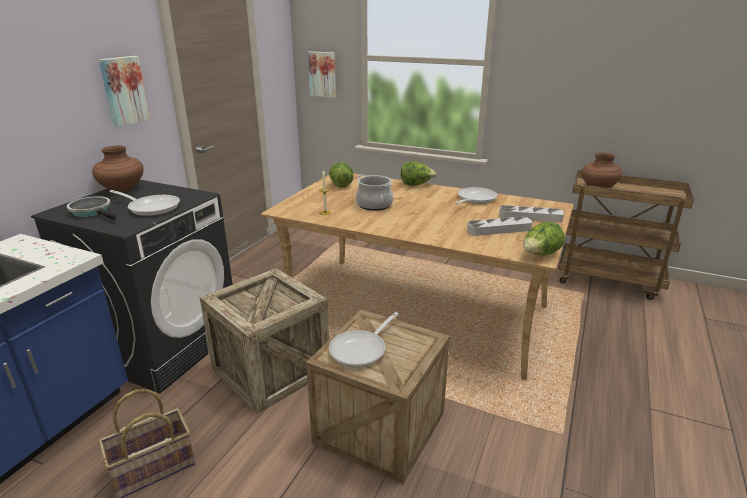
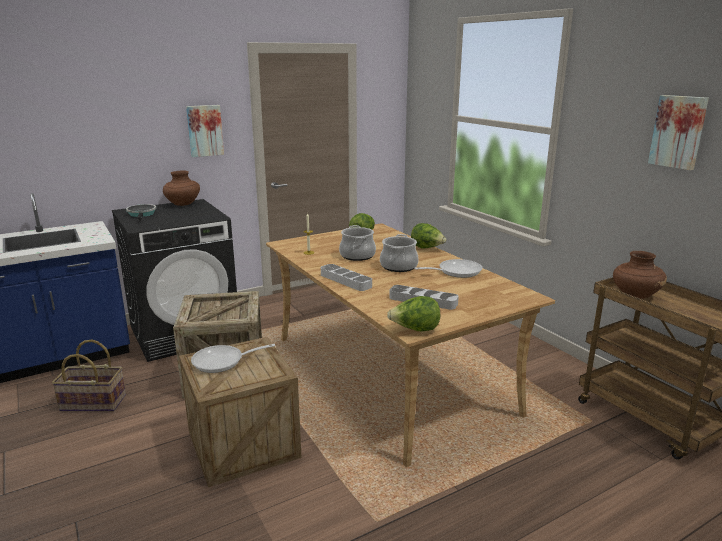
camera: 35 degrees right, 5 degrees down
(151, 207) = (175, 218): frying pan -> none
(323, 74) = (424, 131): picture -> picture (678, 131)
(426, 206) = (399, 266): none -> cooking pot
(530, 217) = (477, 299): grey tray -> grey tray (345, 280)

